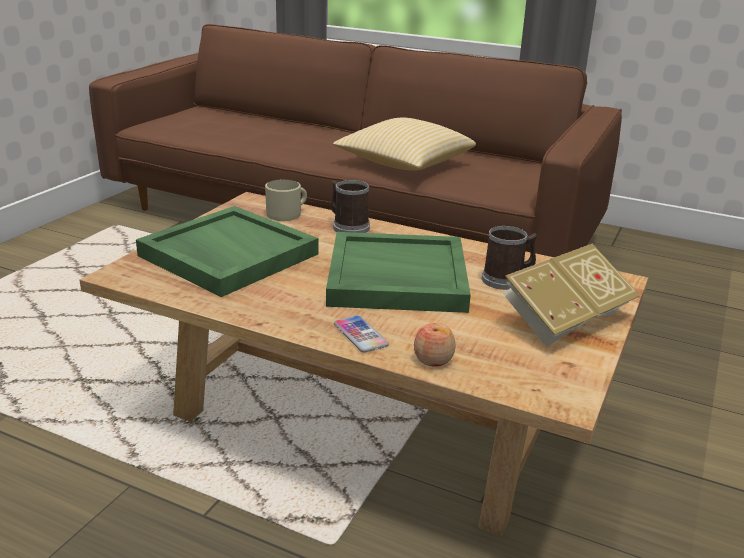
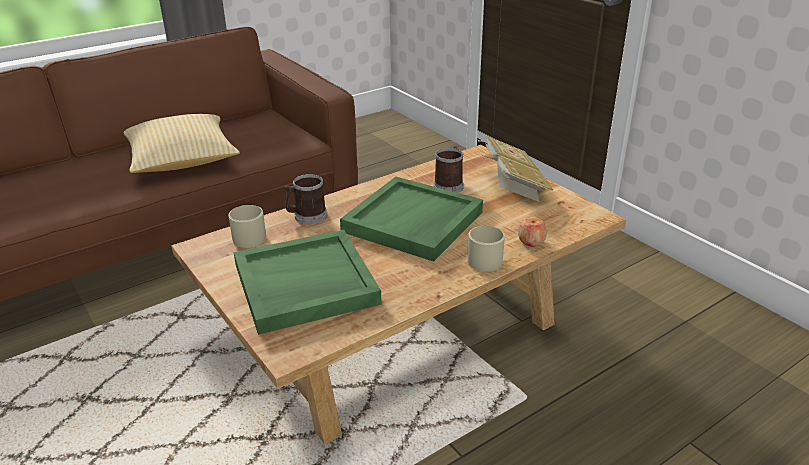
camera: 60 degrees left, 5 degrees up
(360, 335) = (484, 258): phone -> beige mug

